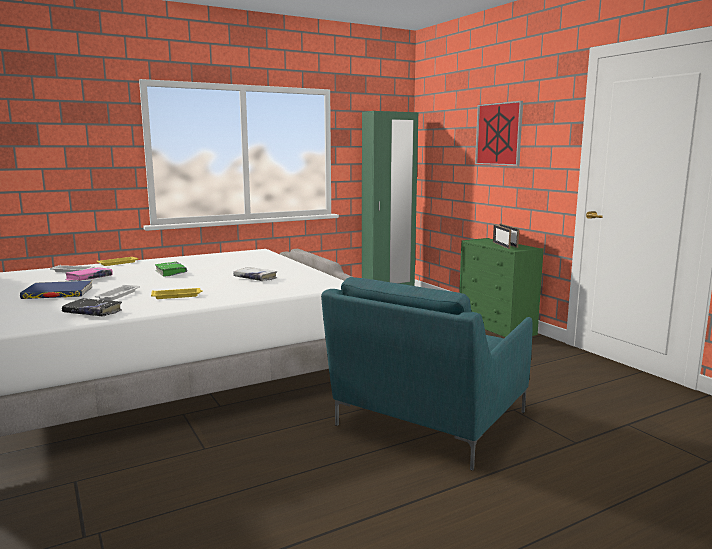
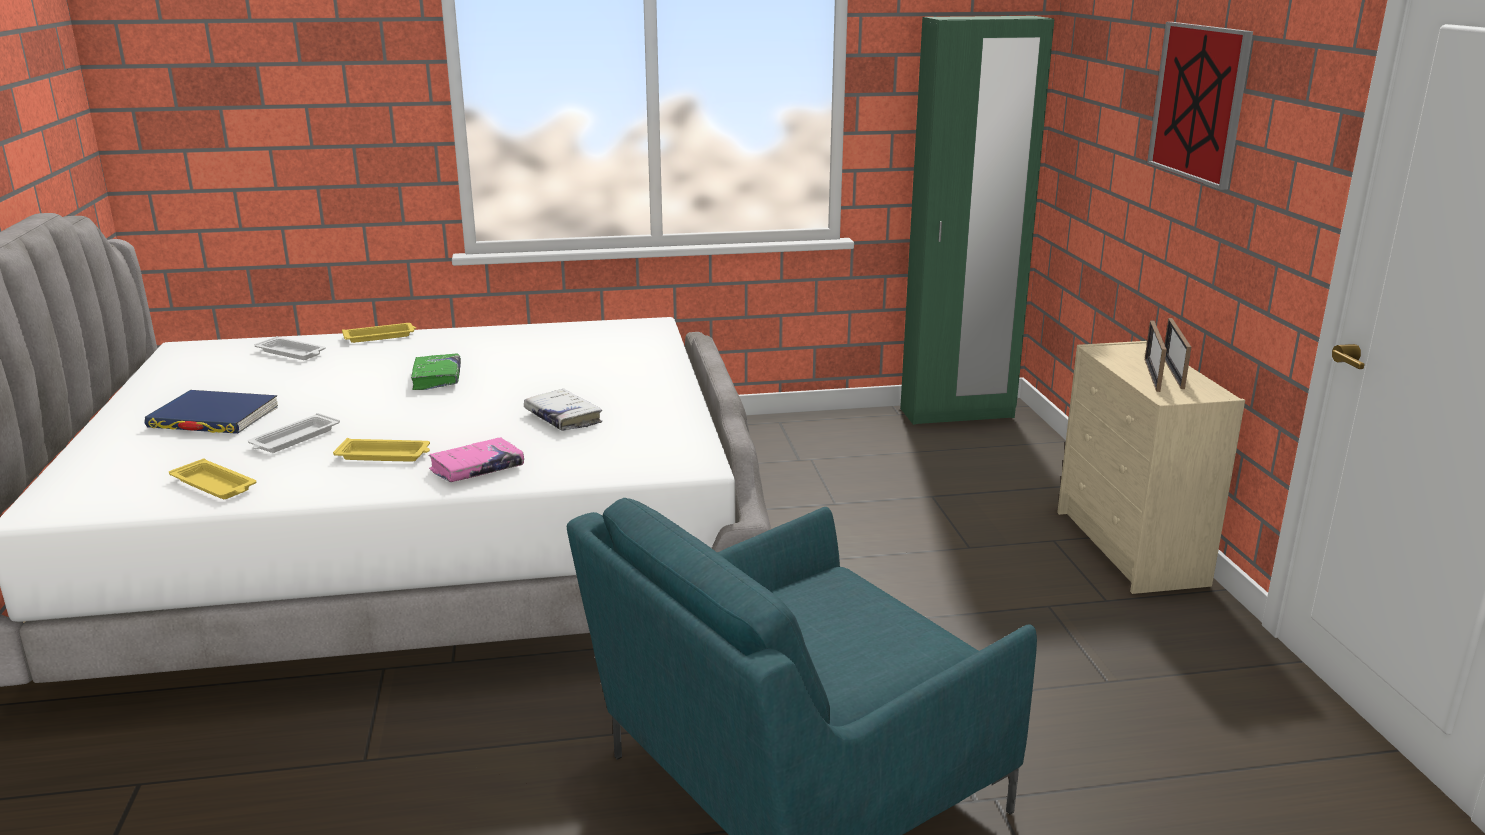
camera: 20 degrees right, 10 degrees up
(89, 278) = (296, 379): pink book -> pink book (477, 469)
(92, 313) = (215, 485): black book -> yellow tray
(497, 327) = (1131, 548): green dresser -> beige dresser

